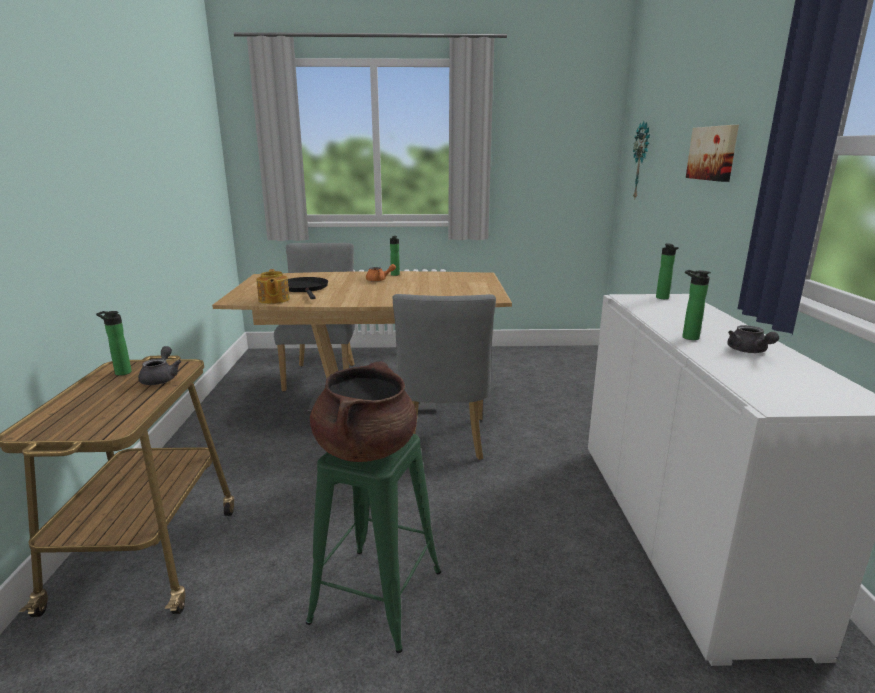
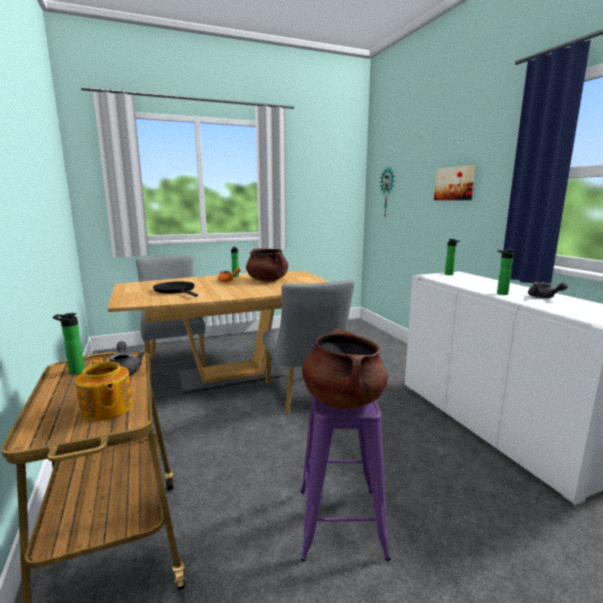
camera: 20 degrees left, 5 degrees down
(273, 300) = (160, 300): teapot -> teapot (106, 409)
(377, 596) = (340, 521): green stool -> purple stool
(426, 284) = (267, 280): none -> brown cooking pot

